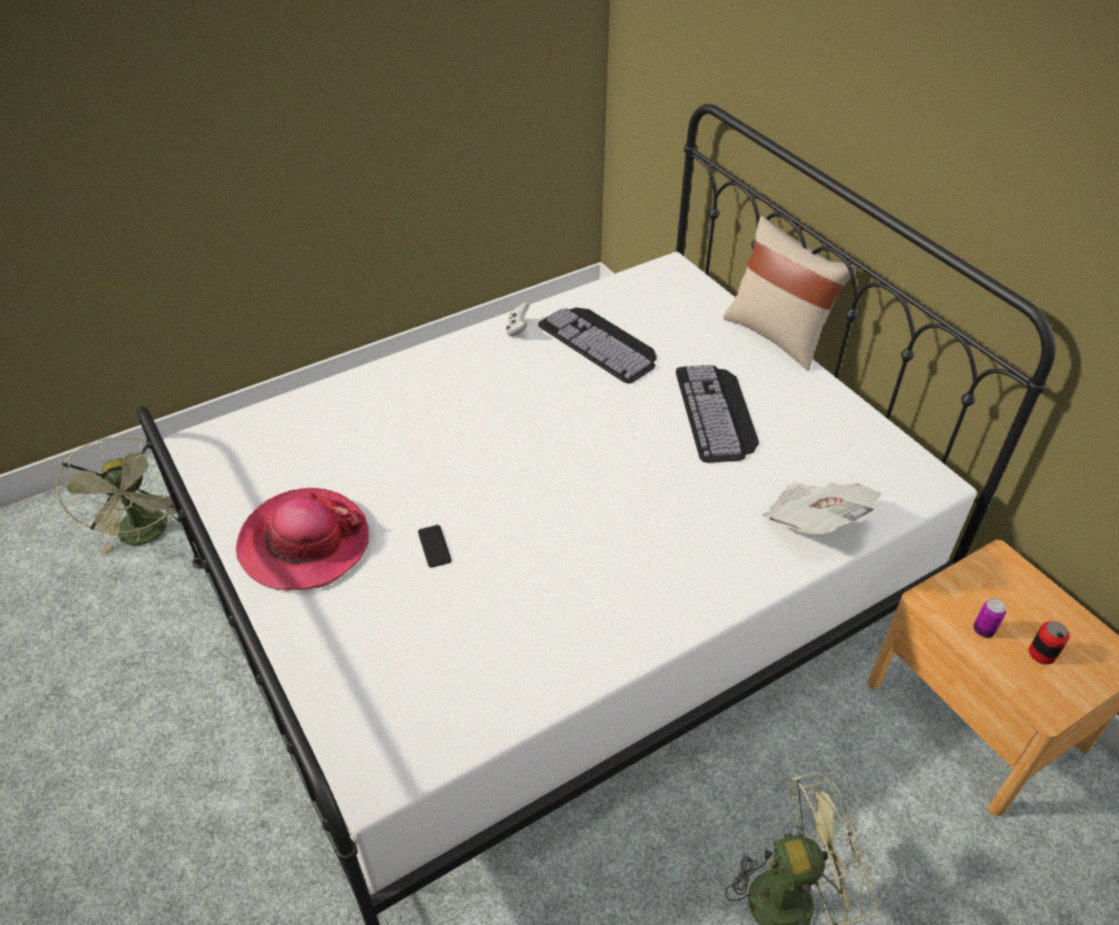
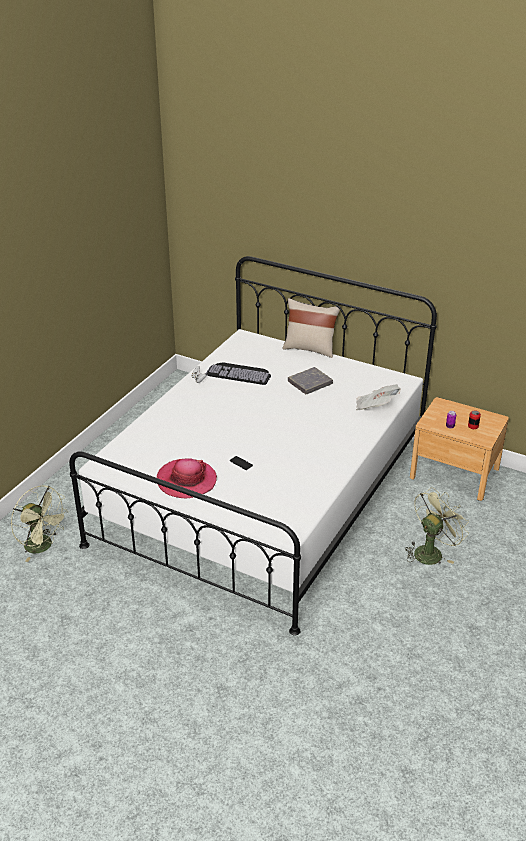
camera: 30 degrees left, 10 degrees down
(718, 413) = (310, 383): keyboard -> grey book

